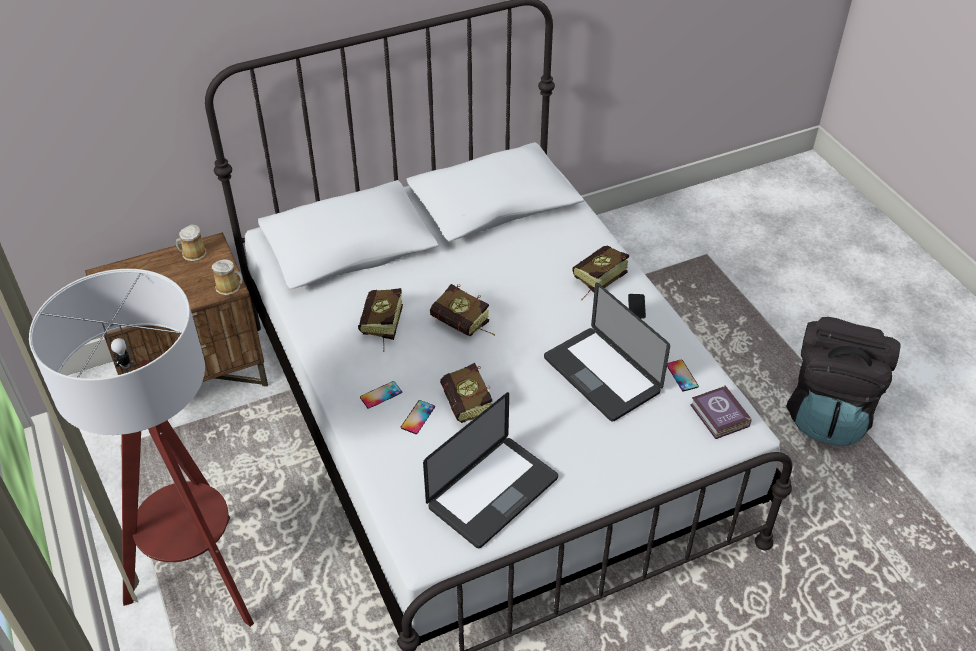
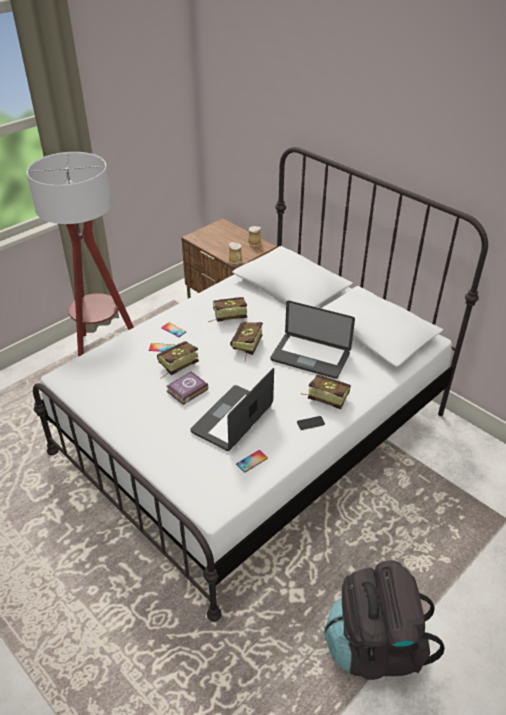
camera: 70 degrees right, 5 degrees down
(493, 493) = (114, 391): laptop -> laptop (310, 357)
(719, 417) = (219, 489): book -> book (186, 390)

